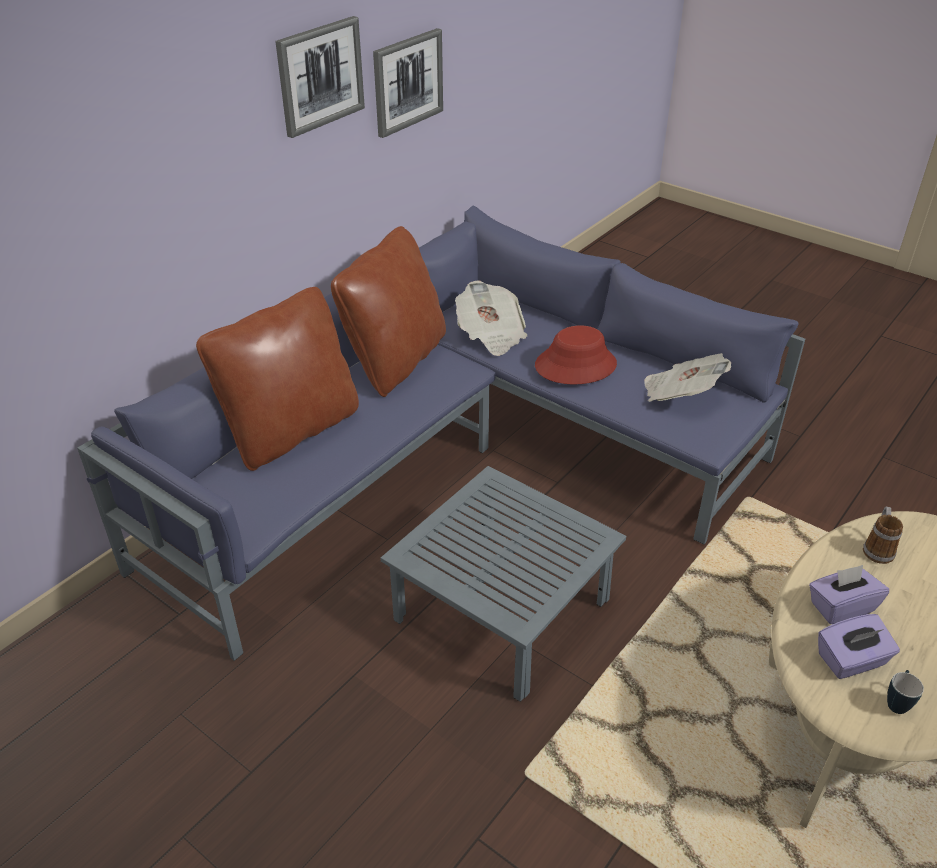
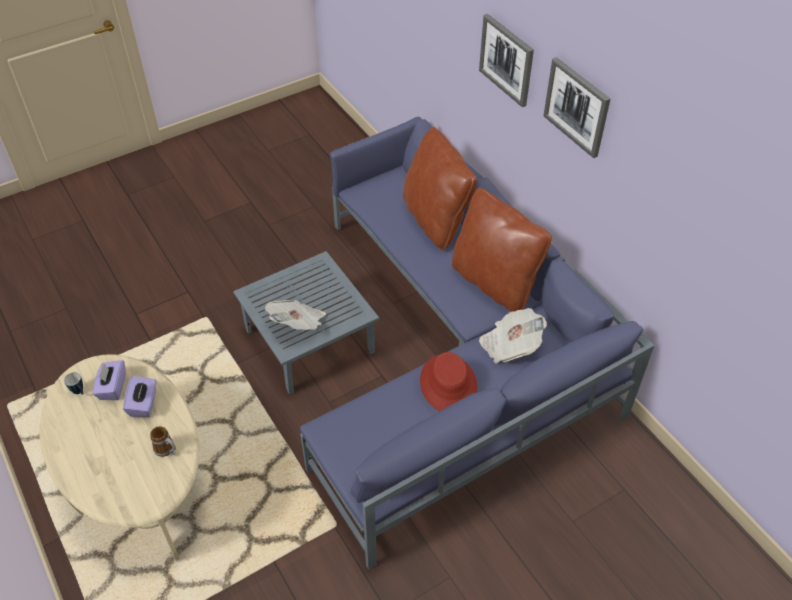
camera: 110 degrees right, 10 degrees up
(407, 82) = (639, 187): picture -> picture (507, 59)
(680, 394) = (383, 436): newspaper -> newspaper (298, 324)

